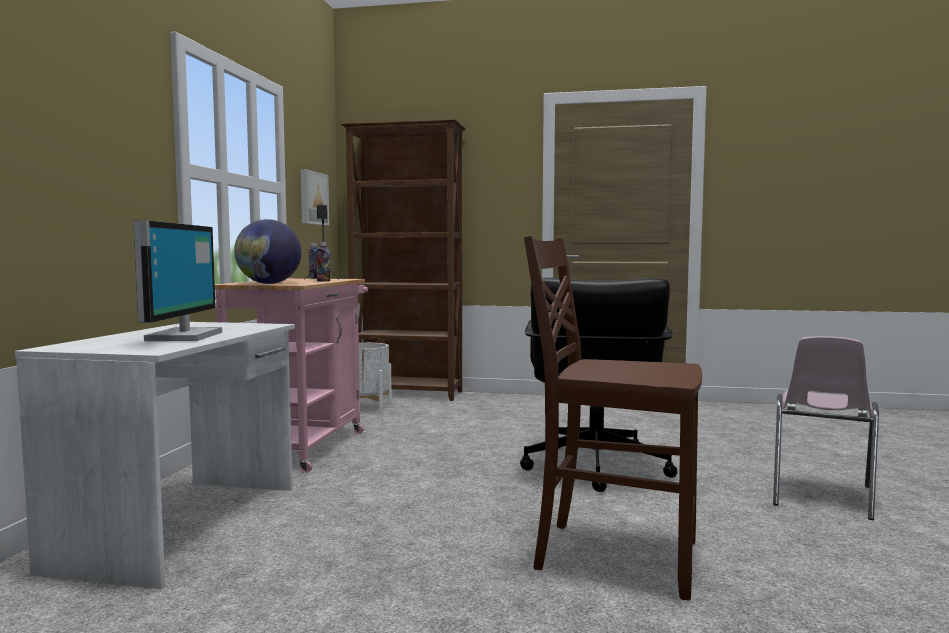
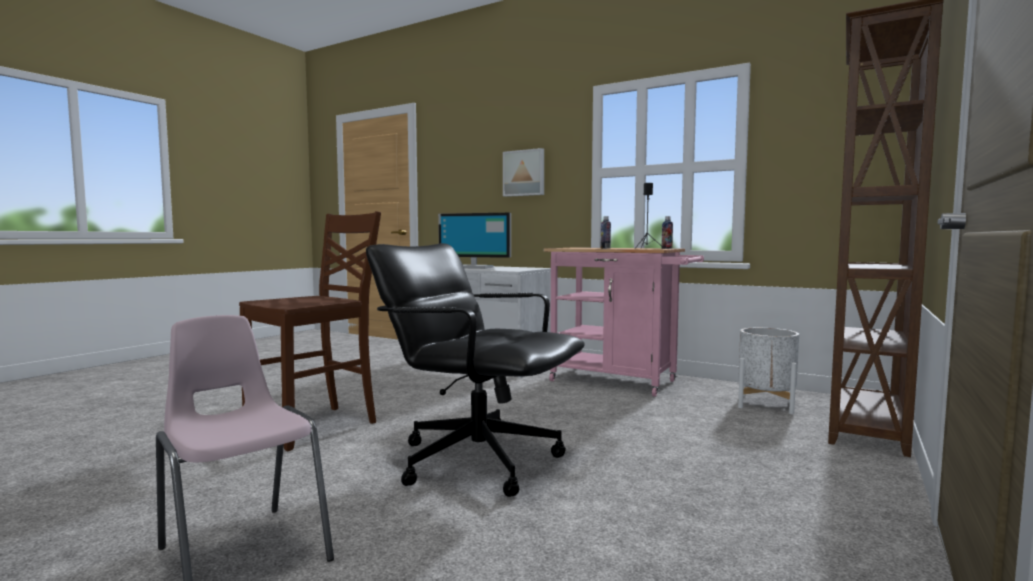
camera: 110 degrees right, 0 degrees up
(269, 283) = (572, 247): globe -> none
(312, 198) = (820, 163): picture -> picture (524, 173)

